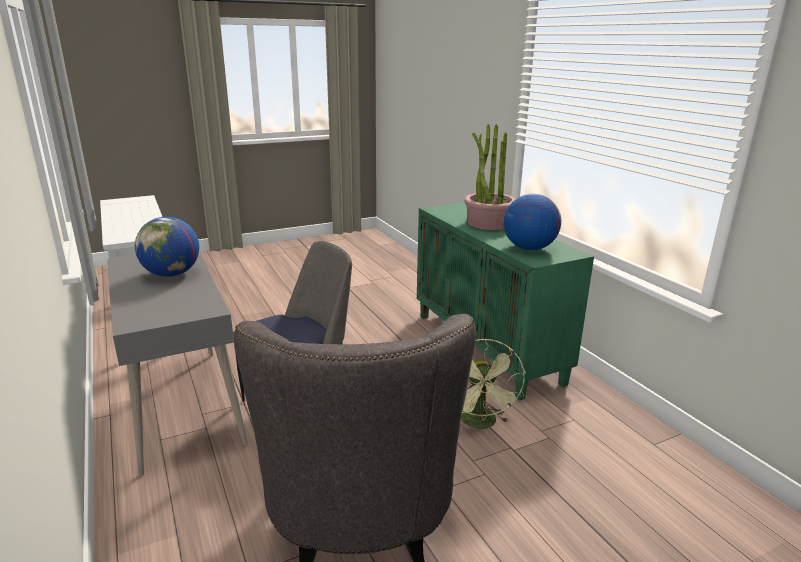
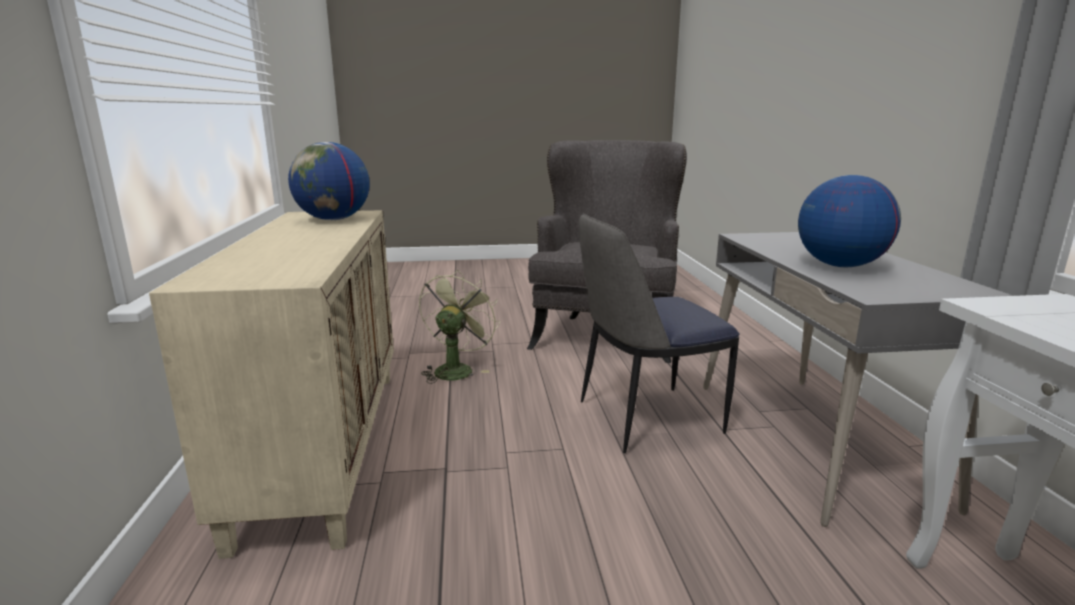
camera: 160 degrees left, 5 degrees down
(488, 223) = (283, 245): potted plant -> none
(488, 347) = (324, 446): green cabinet -> beige cabinet

